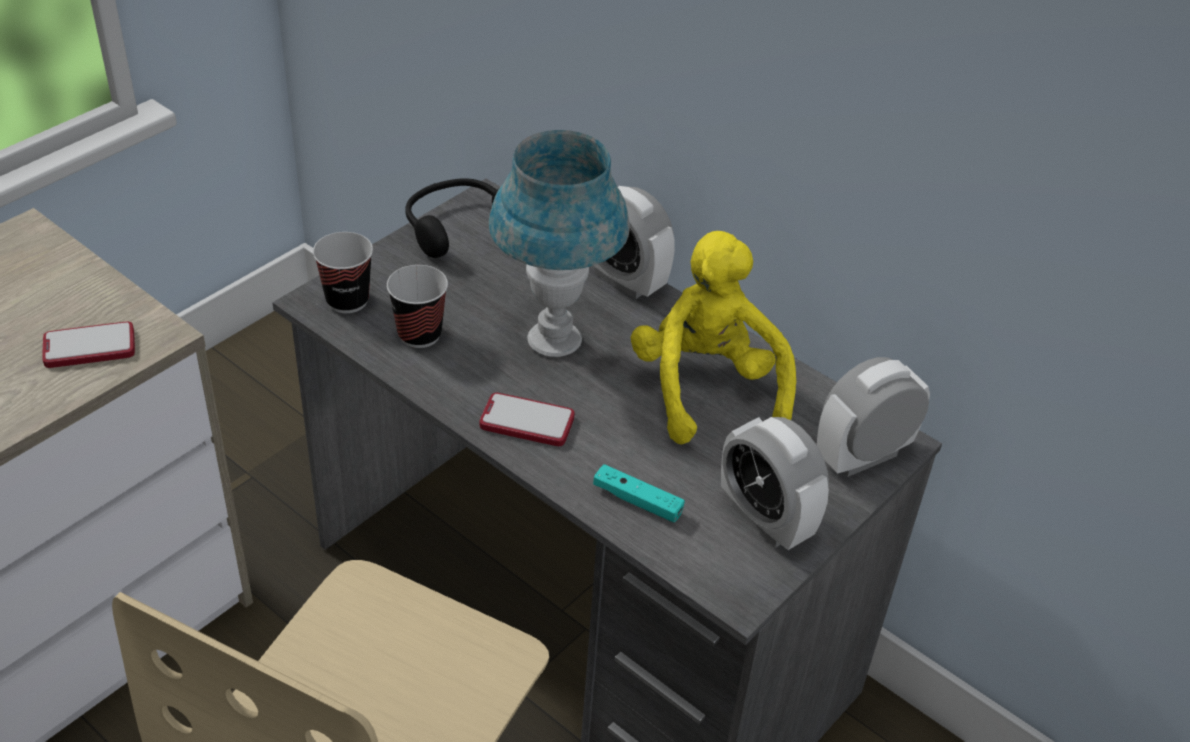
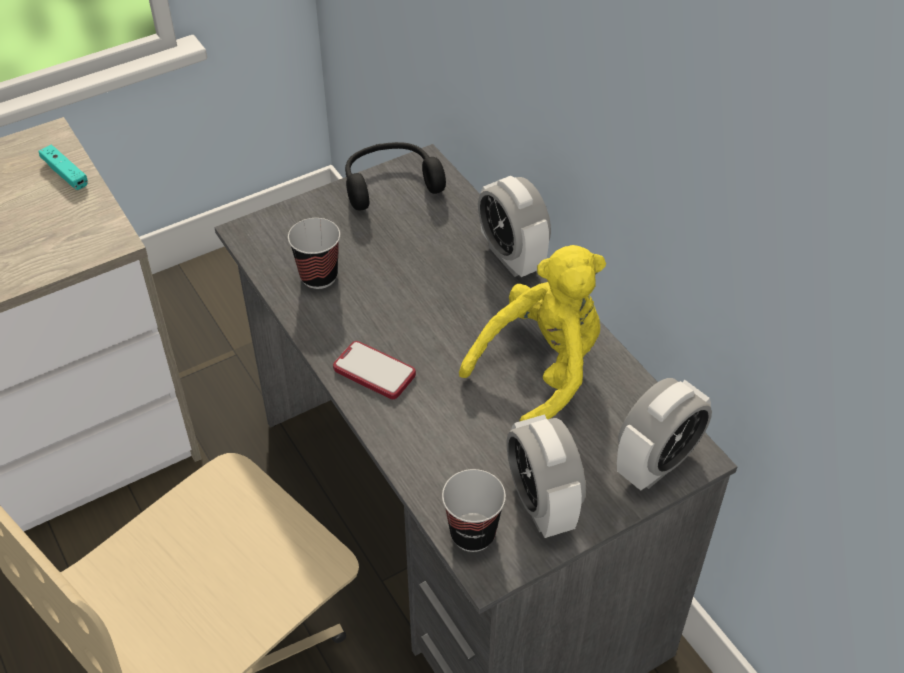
camera: 20 degrees right, 5 degrees up
(89, 347) = (57, 242): phone -> none
(347, 300) = (273, 236): cup -> cup (472, 534)
(554, 340) = (428, 302): blue table lamp -> none
(637, 501) = (437, 462): turquoise game controller -> turquoise game controller (65, 173)
(706, 388) = (541, 371): yellow plush toy -> yellow plush toy turned 45 degrees clockwise
(863, 456) = (656, 464): alarm clock -> alarm clock turned 150 degrees clockwise

